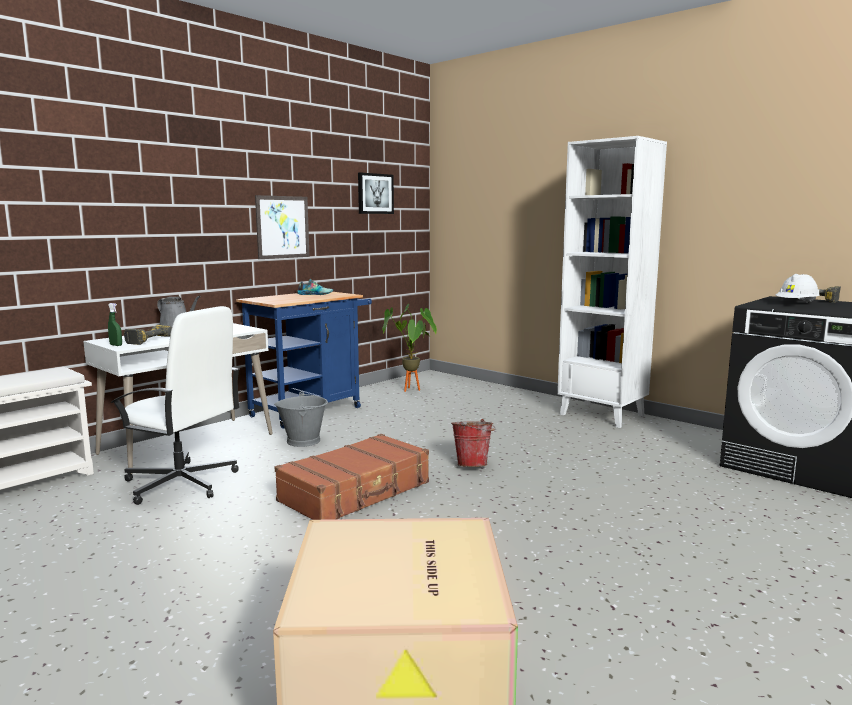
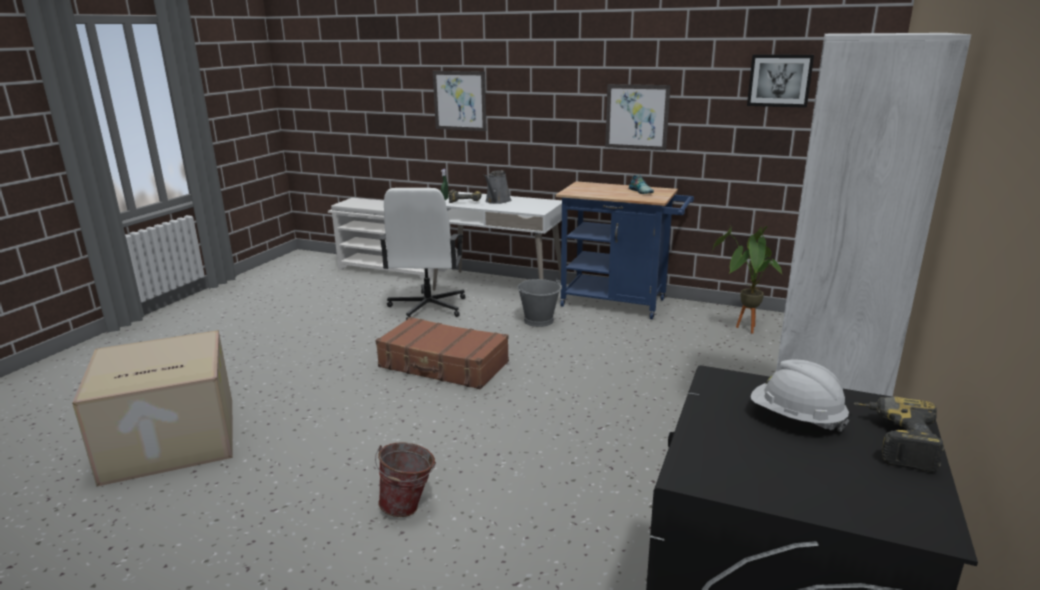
camera: 70 degrees right, 10 degrees up
(76, 216) = (460, 100): none -> picture
(473, 465) = (540, 403): bucket -> bucket (409, 507)

